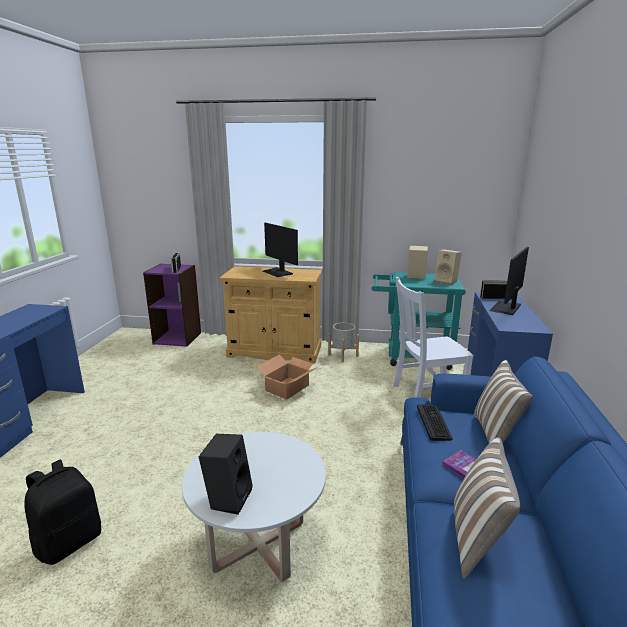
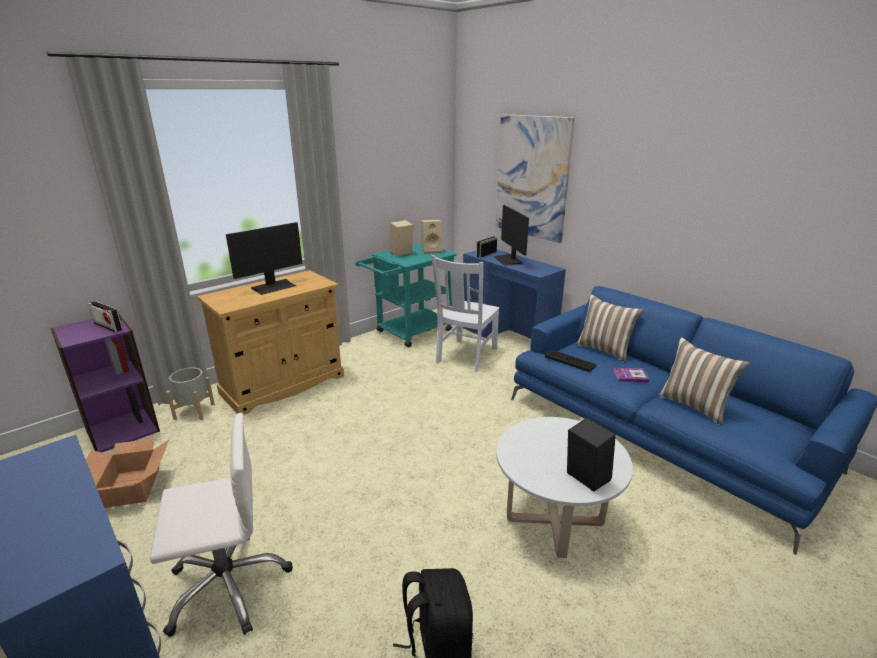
camera: 50 degrees left, 5 degrees up
(85, 431) = (228, 585): none -> white office chair
(278, 272) = (274, 286): monitor -> monitor turned 45 degrees counterclockwise
(288, 388) = (362, 409): cardboard box -> cardboard box (132, 486)
(343, 355) = (355, 357): grey planter -> grey planter (194, 411)
(554, 217) = (532, 177): none -> picture

